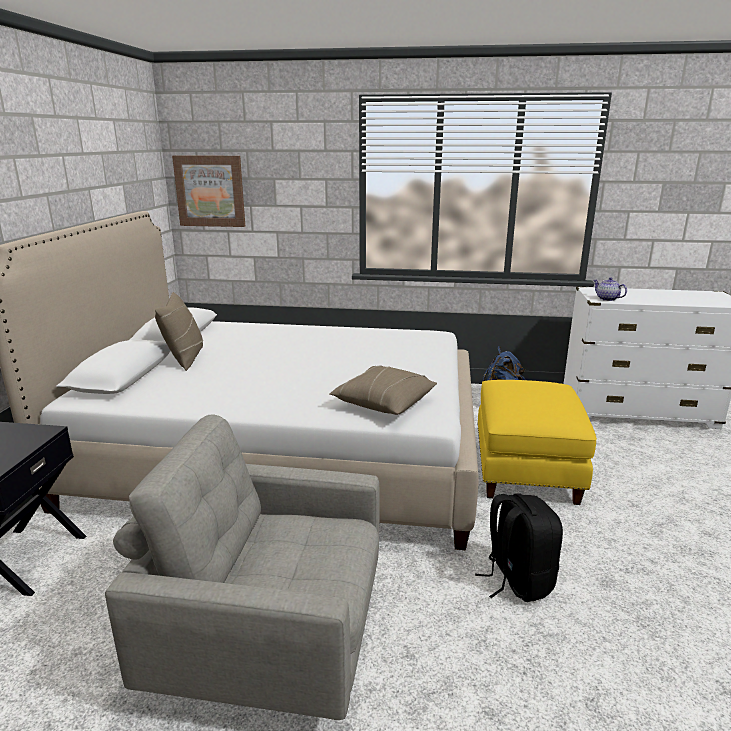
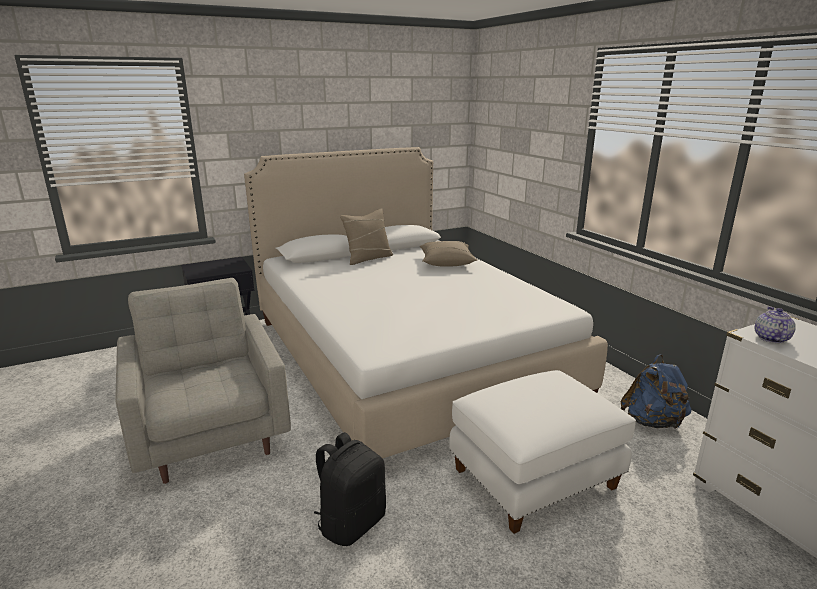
camera: 55 degrees right, 0 degrees up
(210, 191) = (491, 136): picture -> none
(384, 403) = (378, 329): beige pillow -> beige pillow (446, 262)
(524, 469) = (534, 477): yellow ottoman -> white ottoman

